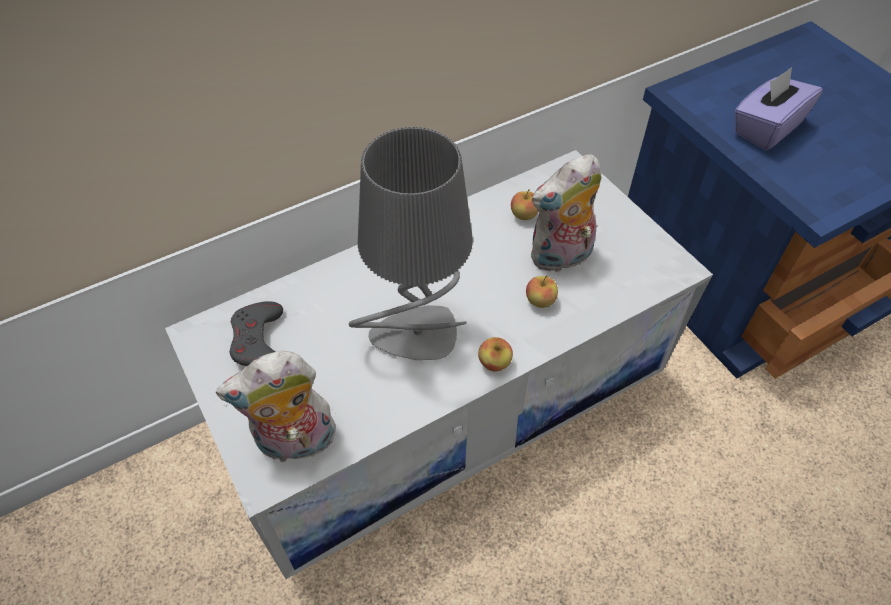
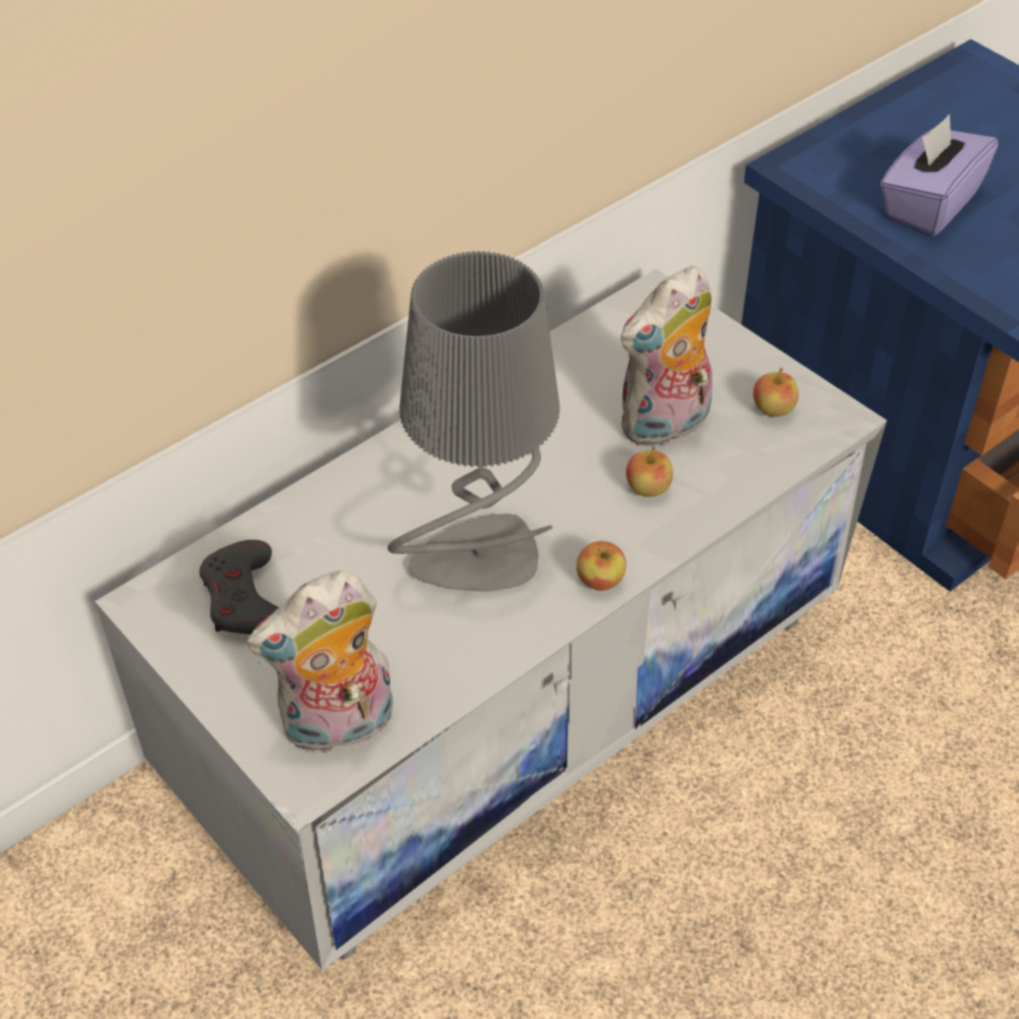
camera: 10 degrees left, 5 degrees down
(523, 215) = (598, 372): apple -> apple (773, 409)

